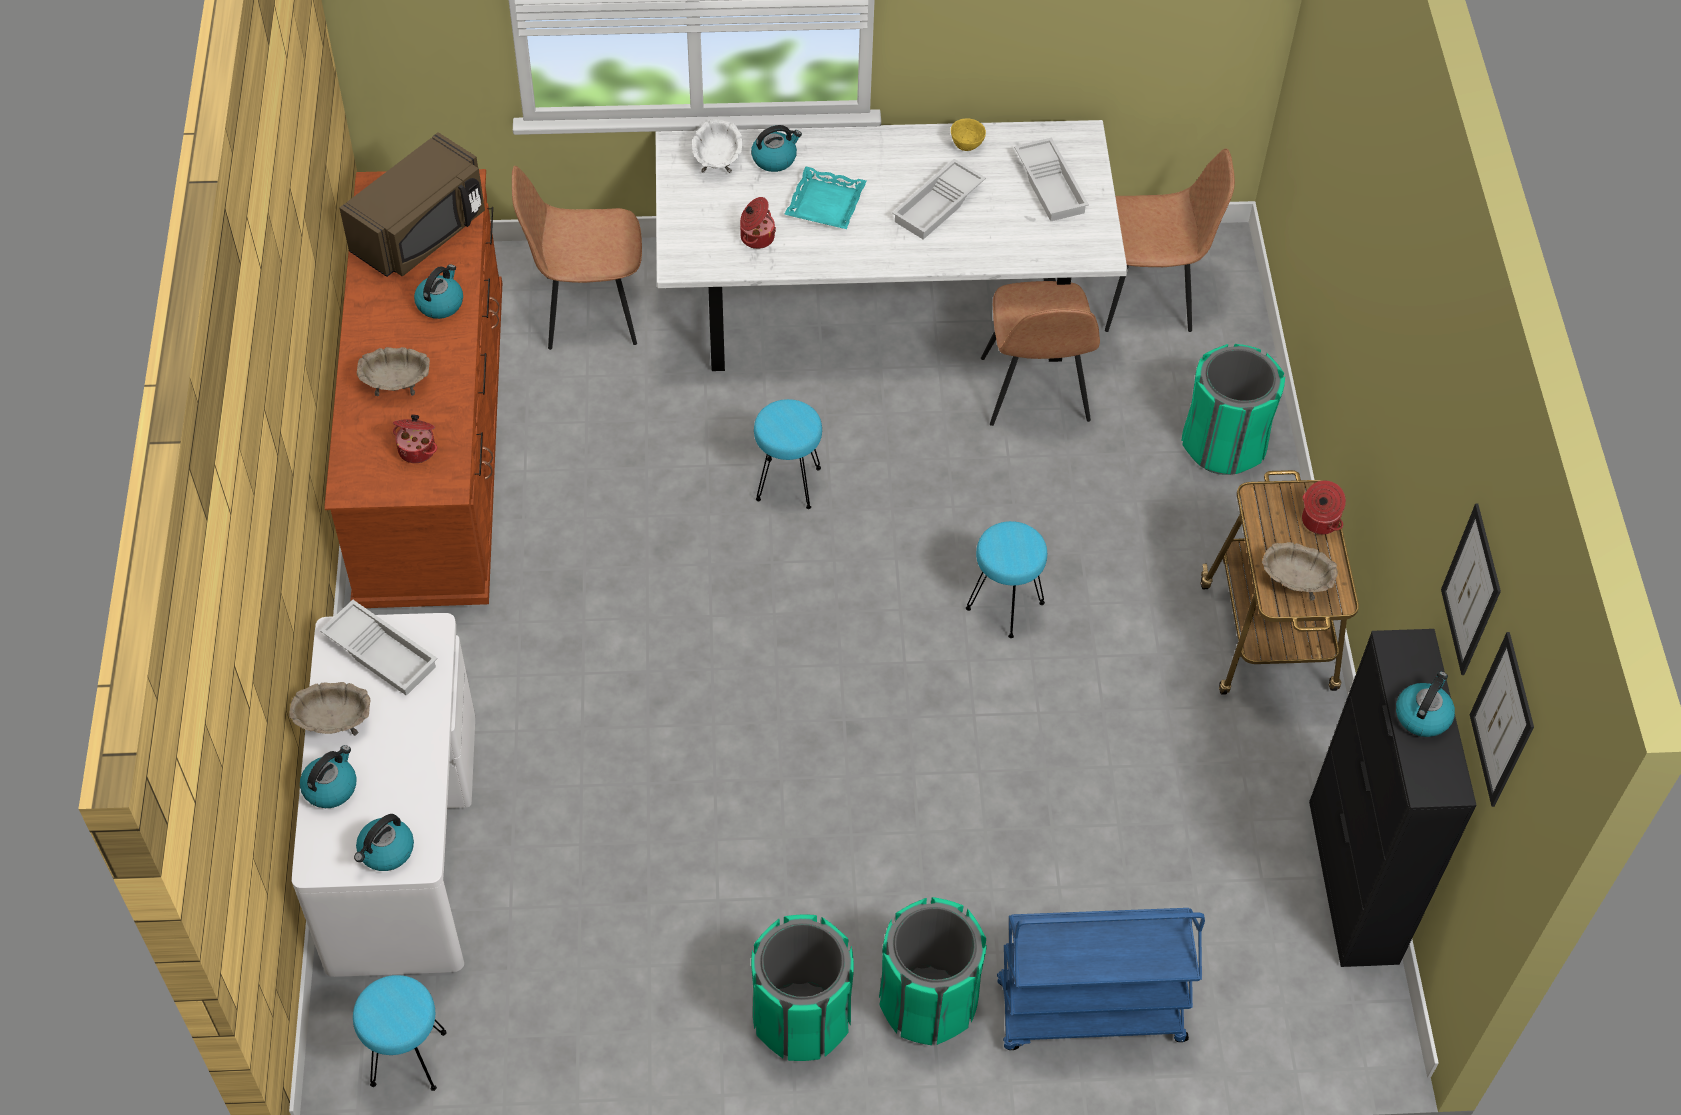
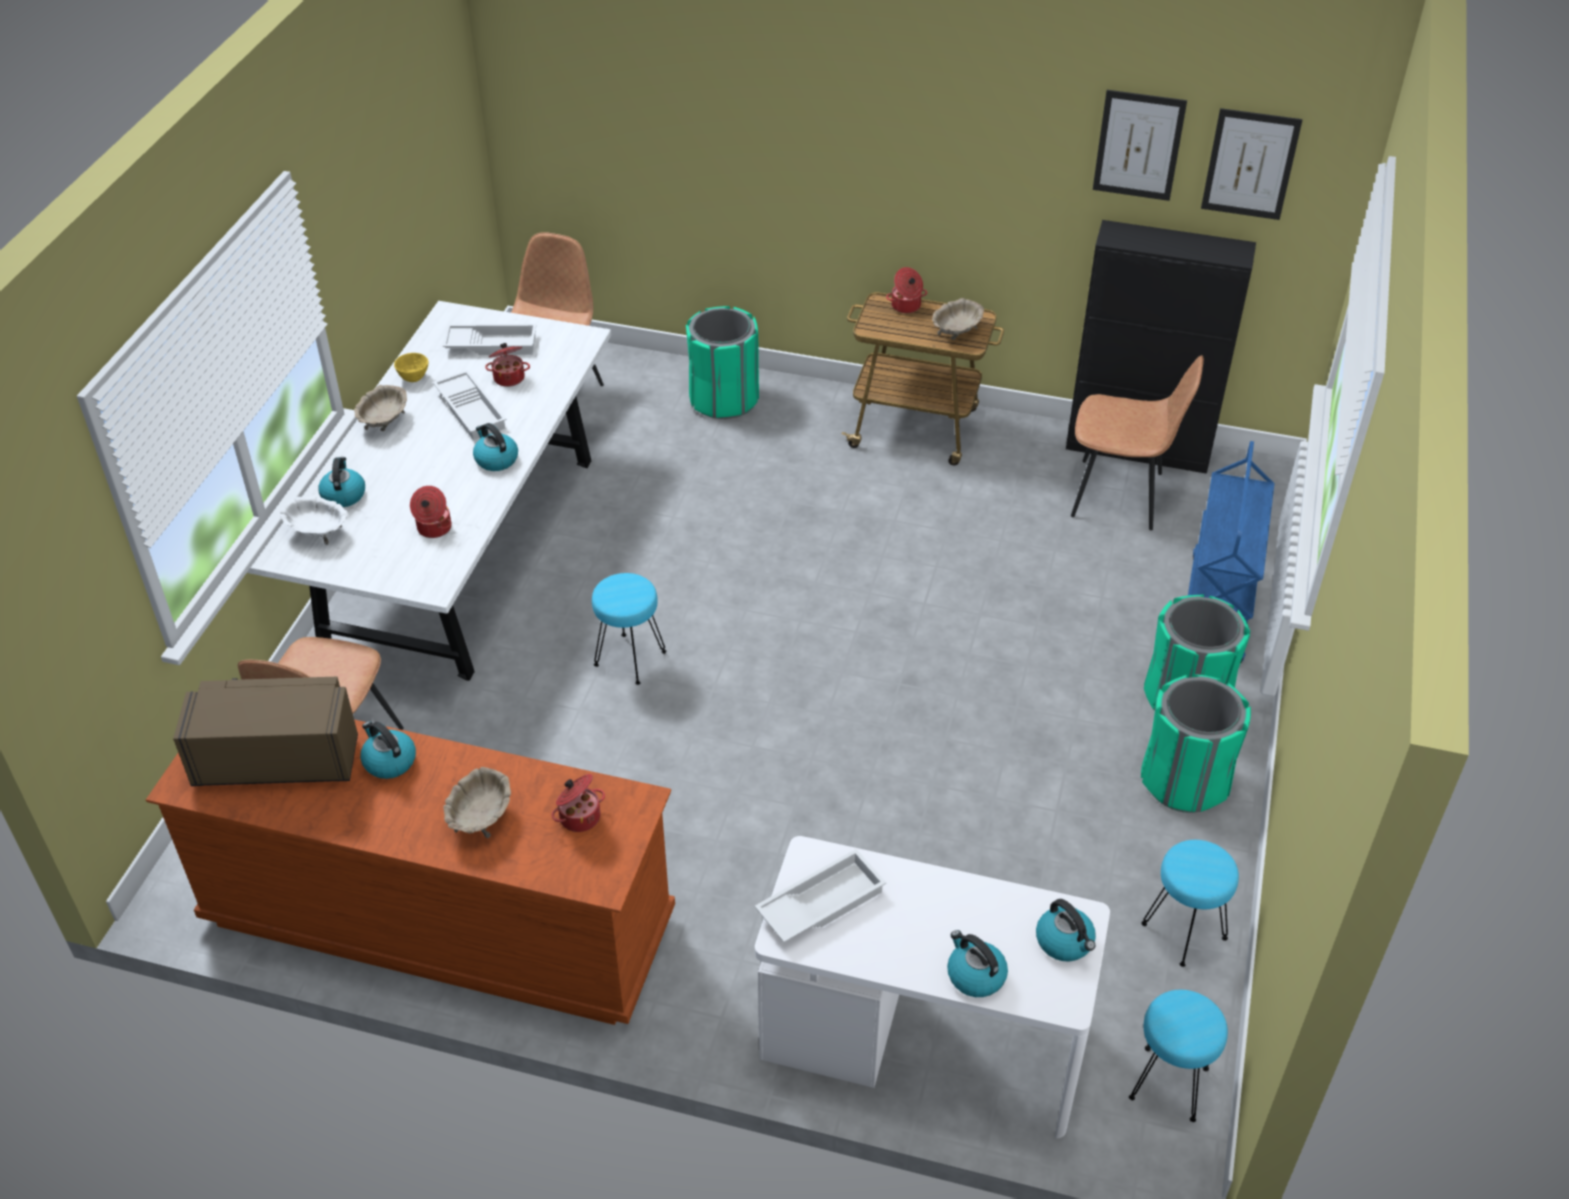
camera: 70 degrees left, 10 degrees down
(334, 722) = (894, 959): beige bowl -> beige bowl (384, 422)
(422, 232) = (277, 758): brown microwave -> brown microwave turned 60 degrees counterclockwise
(826, 204) = (423, 475): turquoise tray -> none
(1004, 216) = (509, 377): none -> cooking pot
(1004, 605) = (823, 558): turquoise stool -> turquoise stool (1183, 932)
(1035, 392) = (614, 484): brown chair -> brown chair (1120, 495)
(1422, 715) = (1176, 243): kettle -> kettle (495, 459)

